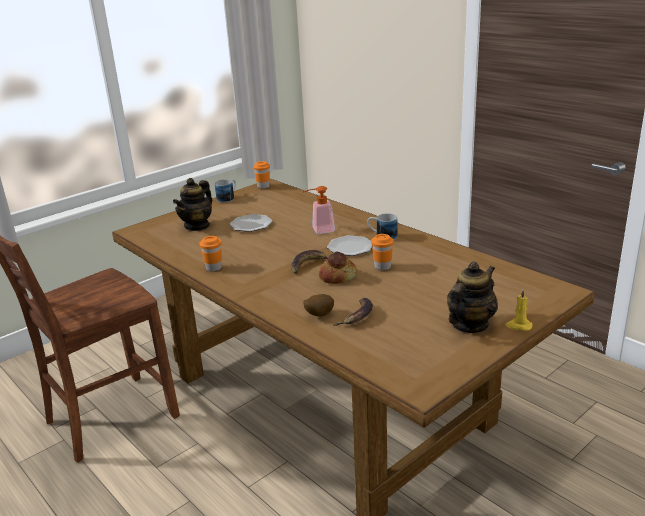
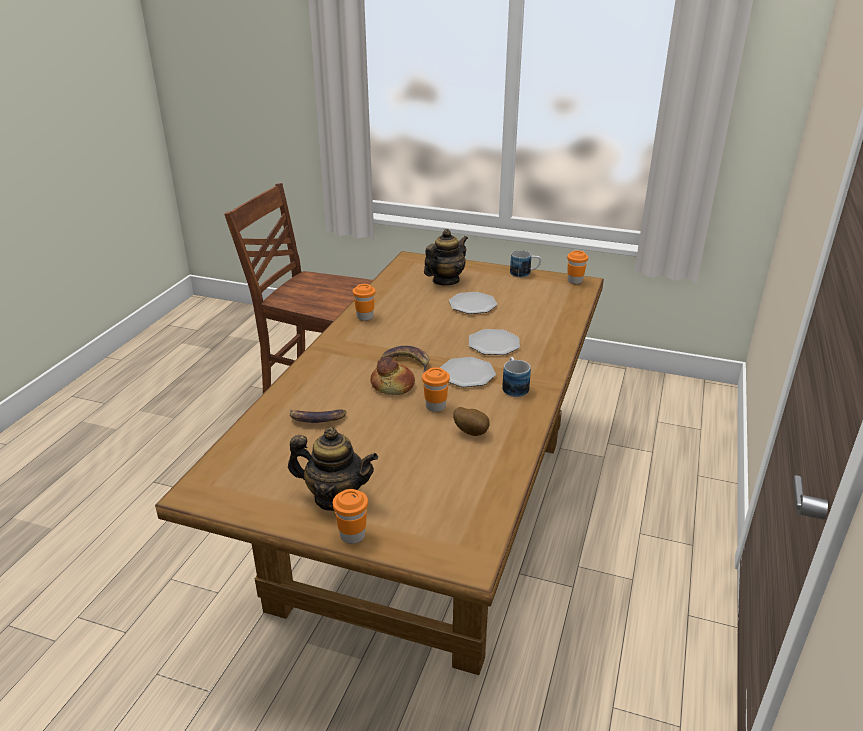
camera: 60 degrees right, 5 degrees up
(197, 226) = (445, 281): teapot -> teapot turned 135 degrees clockwise
(318, 315) = (306, 397): potato -> potato (471, 432)
(319, 230) = (493, 344): soap dispenser -> plate
(518, 326) = (352, 535): yellow candle -> orange cup

